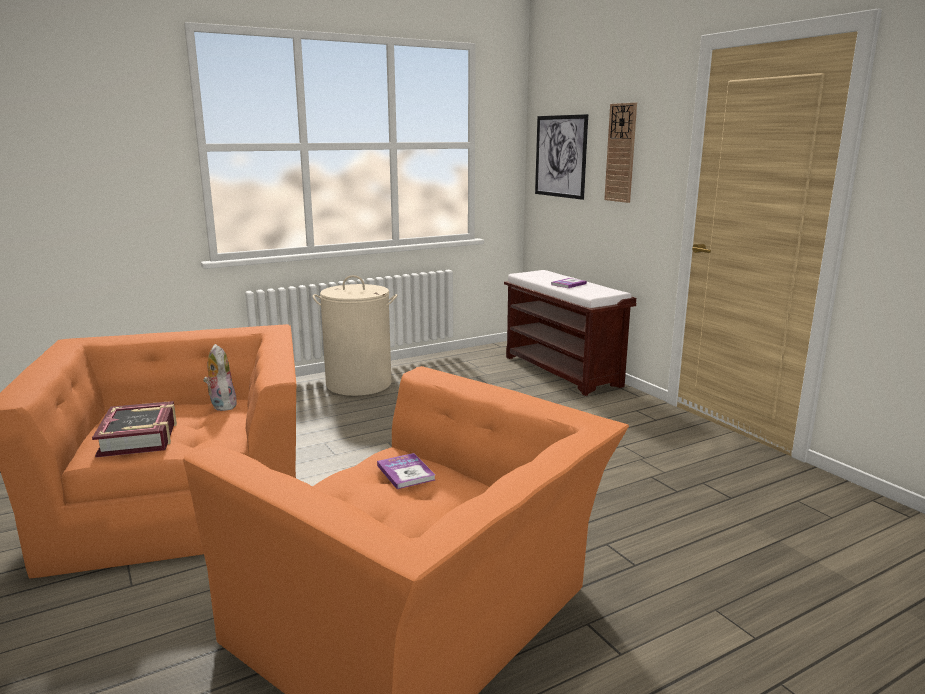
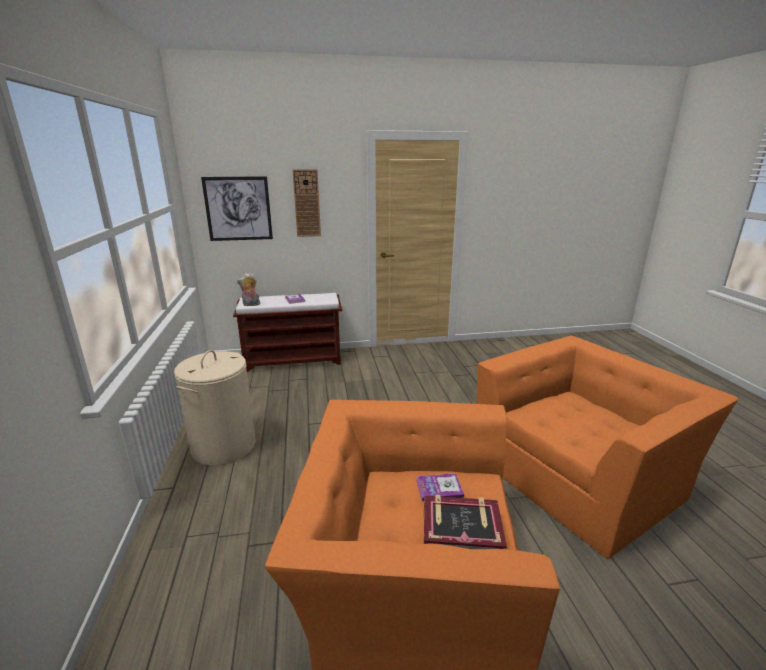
camera: 70 degrees left, 5 degrees up
(221, 405) = (384, 486): plush toy -> plush toy (250, 305)
(405, 472) = (544, 413): book -> book (439, 488)

